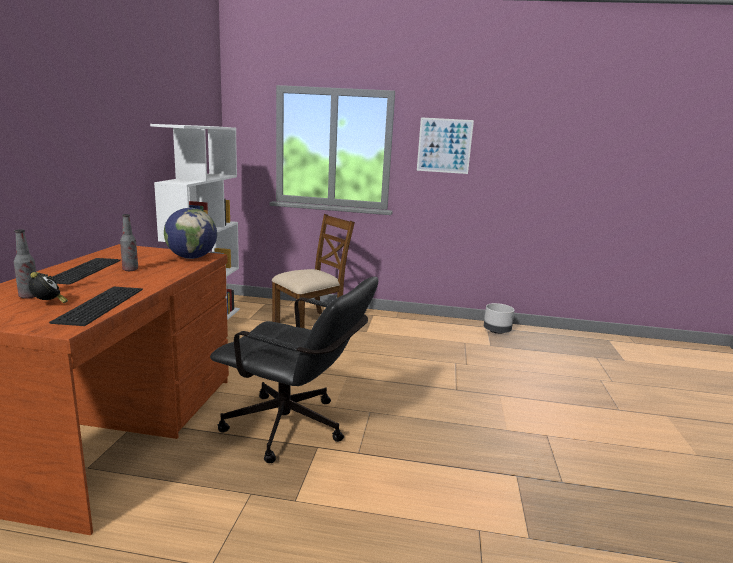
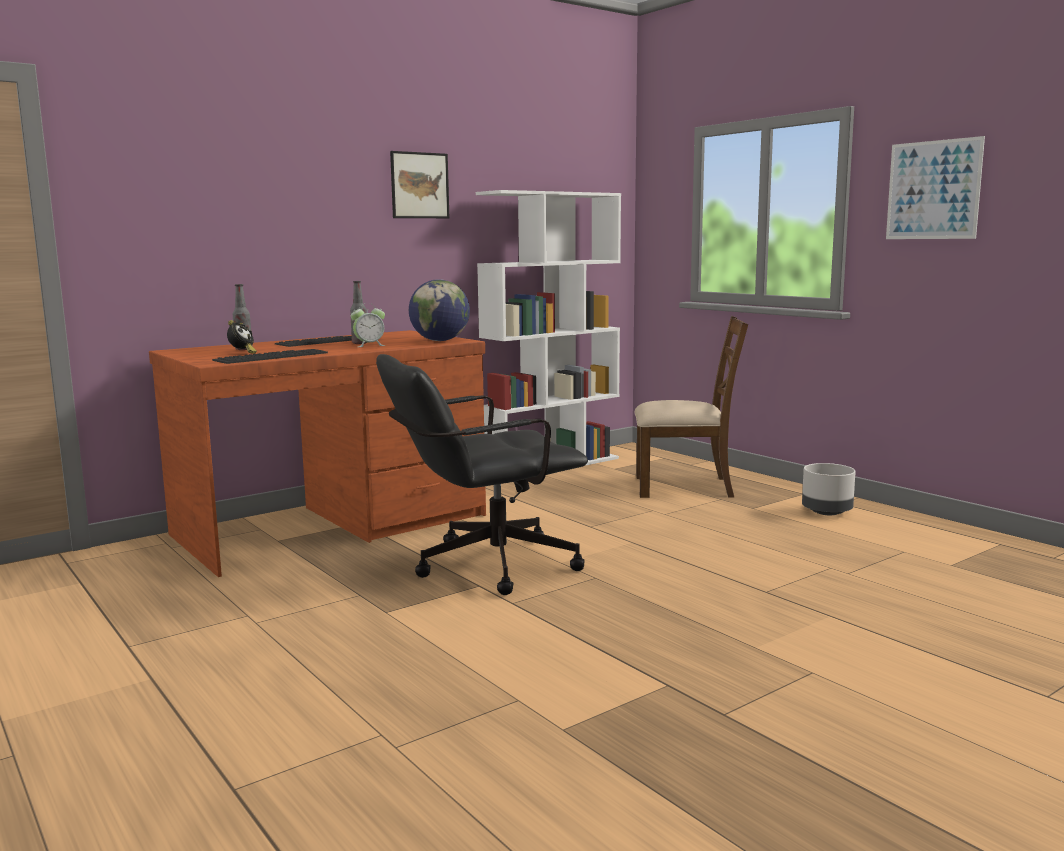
camera: 45 degrees right, 5 degrees down
(112, 117) = (419, 185): none -> picture
(149, 272) = (369, 345): none -> alarm clock
(295, 429) = (483, 567): black office chair -> black office chair turned 90 degrees clockwise
(497, 331) = (1011, 552): grey planter -> grey planter (827, 512)

